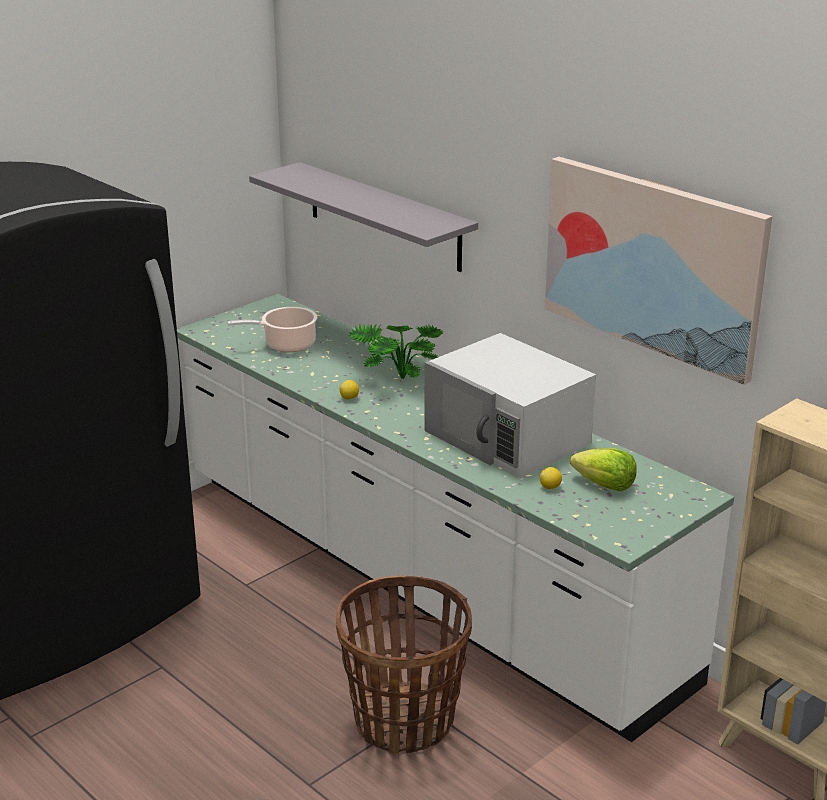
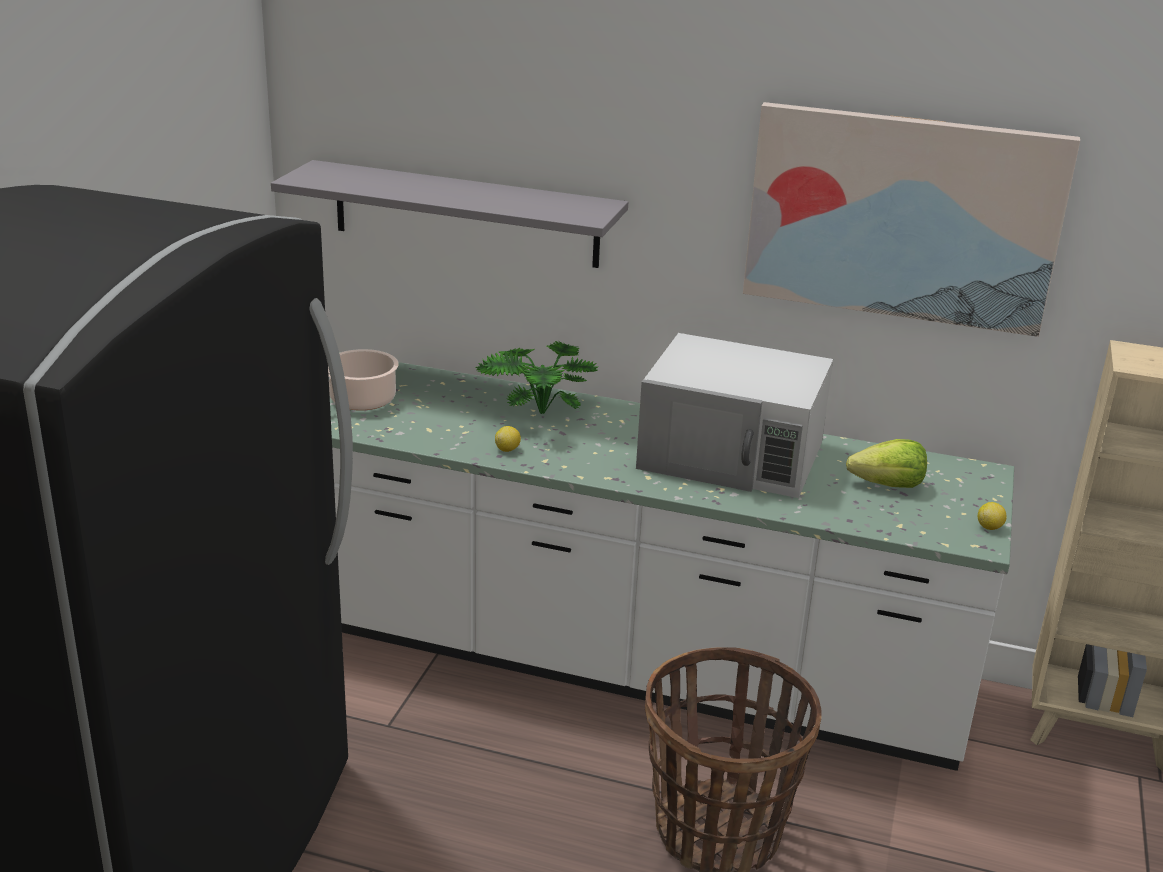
camera: 30 degrees left, 0 degrees up
(550, 487) = (839, 501): lemon -> lemon (989, 527)

